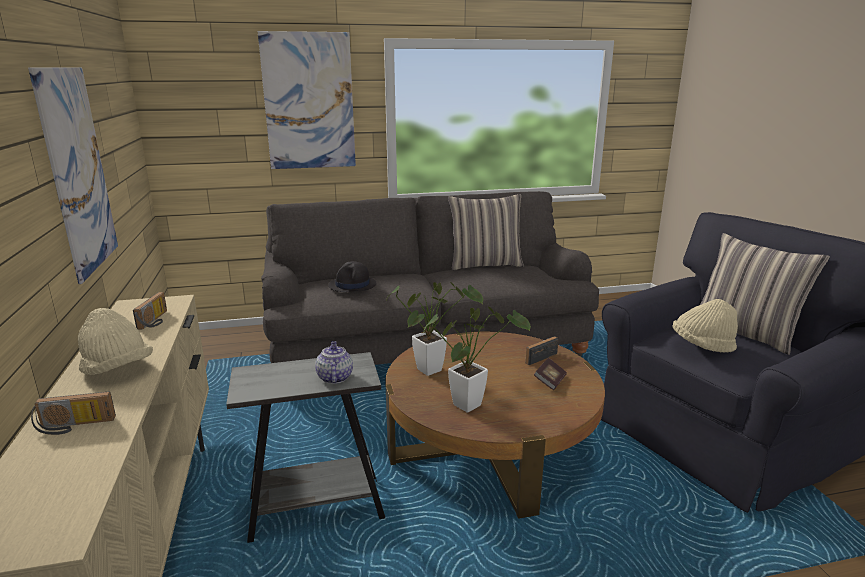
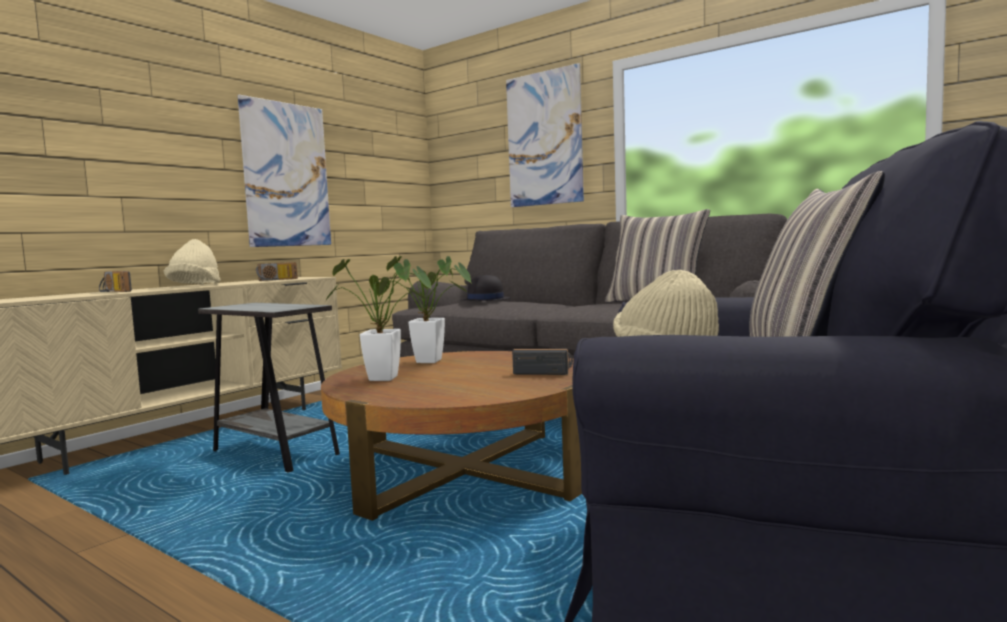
camera: 50 degrees right, 15 degrees down
(334, 377) = (270, 308): teapot -> none
(550, 381) = (493, 384): book -> none

